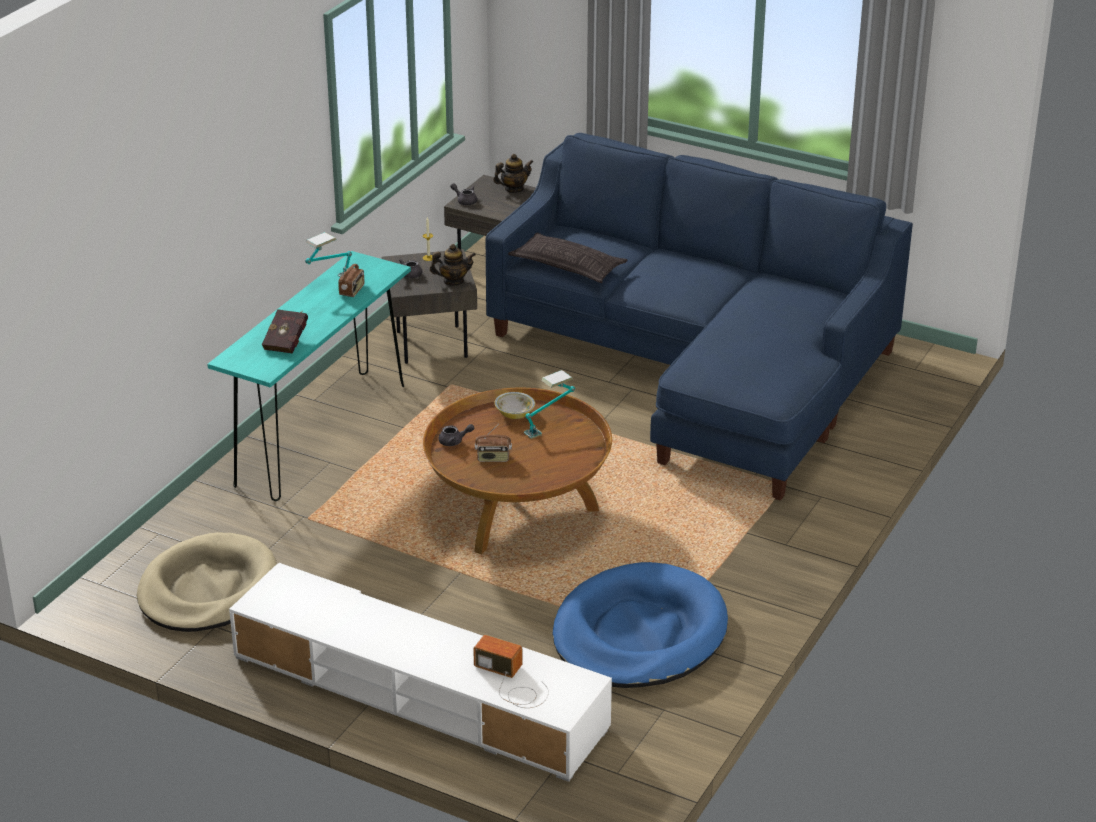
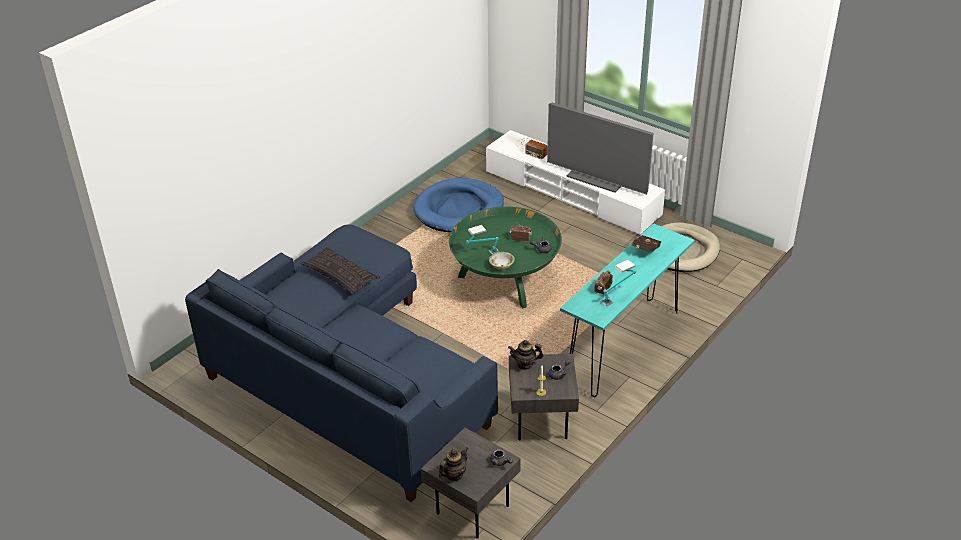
camera: 170 degrees left, 5 degrees up
(364, 621) = (597, 178): none -> television
(513, 189) = (454, 474): teapot -> teapot turned 150 degrees clockwise
(518, 511) = (505, 280): brown coffee table -> green coffee table
(568, 265) = (437, 357): pillow -> pillow (340, 275)

